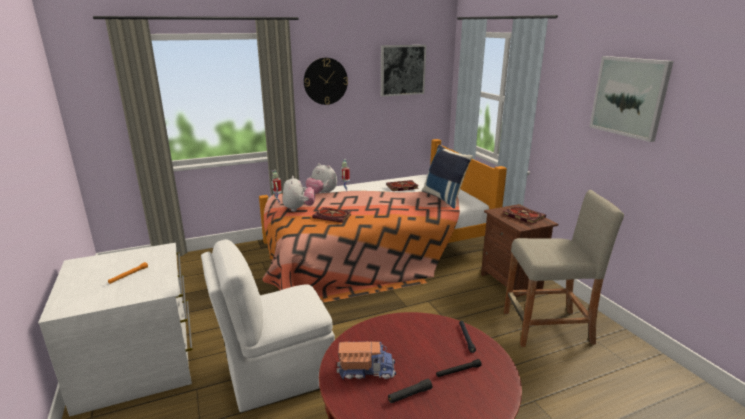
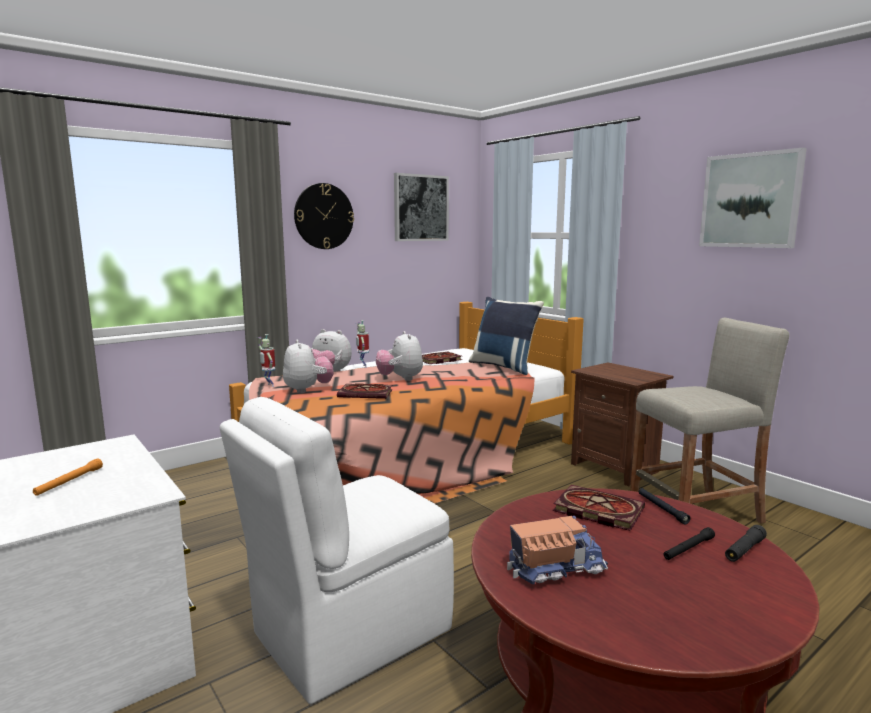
camera: 15 degrees left, 10 degrees down
(363, 204) = (400, 379): none -> plush toy
(409, 395) = (648, 590): black flashlight -> black flashlight (744, 550)
(522, 216) = (624, 372): book -> book (595, 510)

